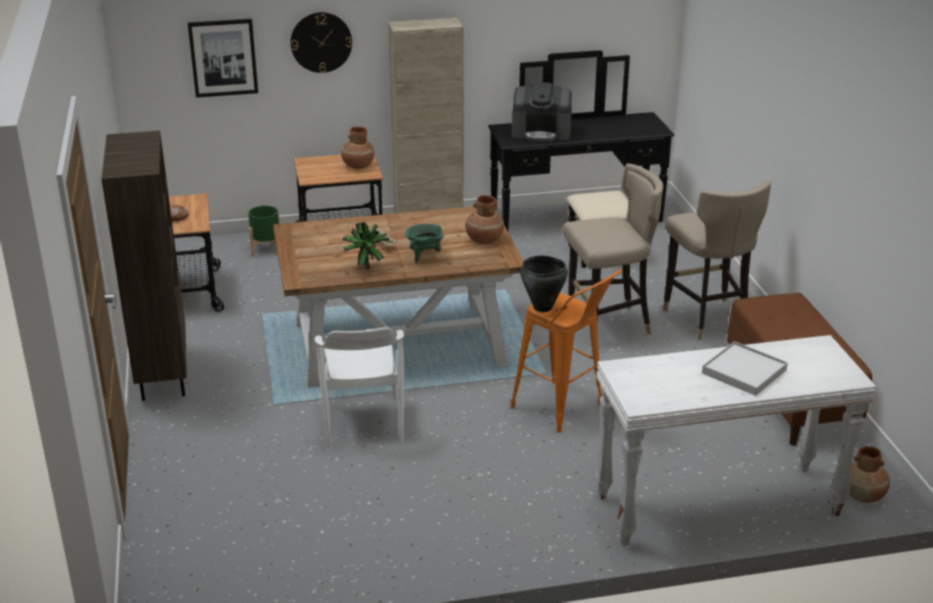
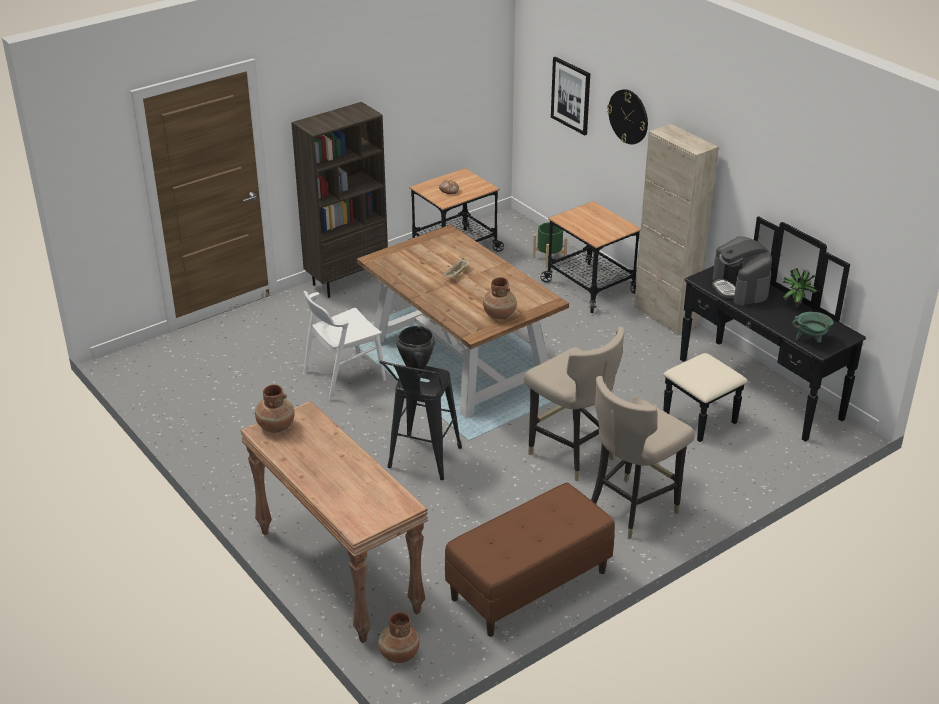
camera: 65 degrees right, 5 degrees up
(357, 166) = (607, 230): brown vase -> brown vase (276, 426)
(365, 267) = (413, 278): potted plant -> potted plant (797, 304)
(424, 256) = (450, 297): green cooking pot -> green cooking pot (811, 340)
(564, 410) = (421, 462): orange stool -> black stool
(717, 507) = (336, 571): white console table -> brown console table
(744, 371) = (334, 471): white tray -> none

